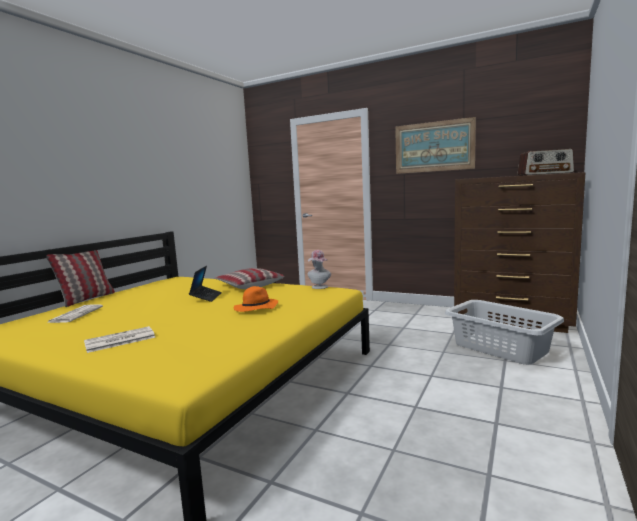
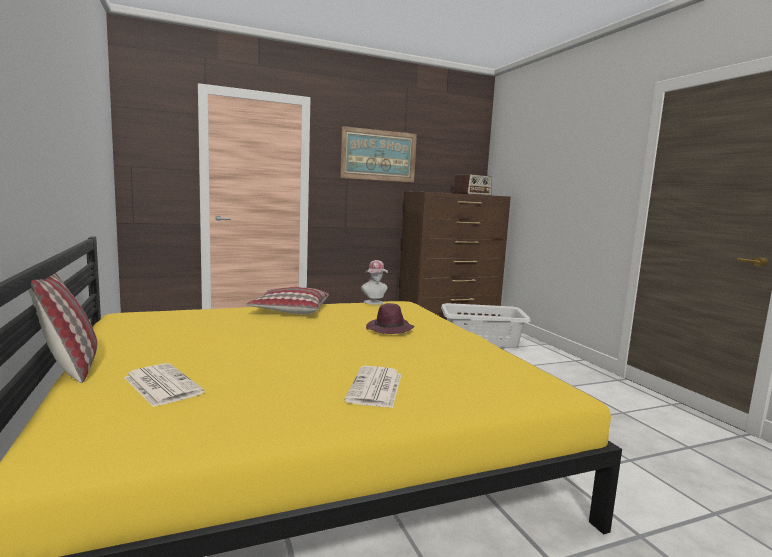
camera: 50 degrees left, 0 degrees up
(206, 297) = (290, 329): laptop -> none
(256, 308) = (390, 330): orange hat -> purple hat

